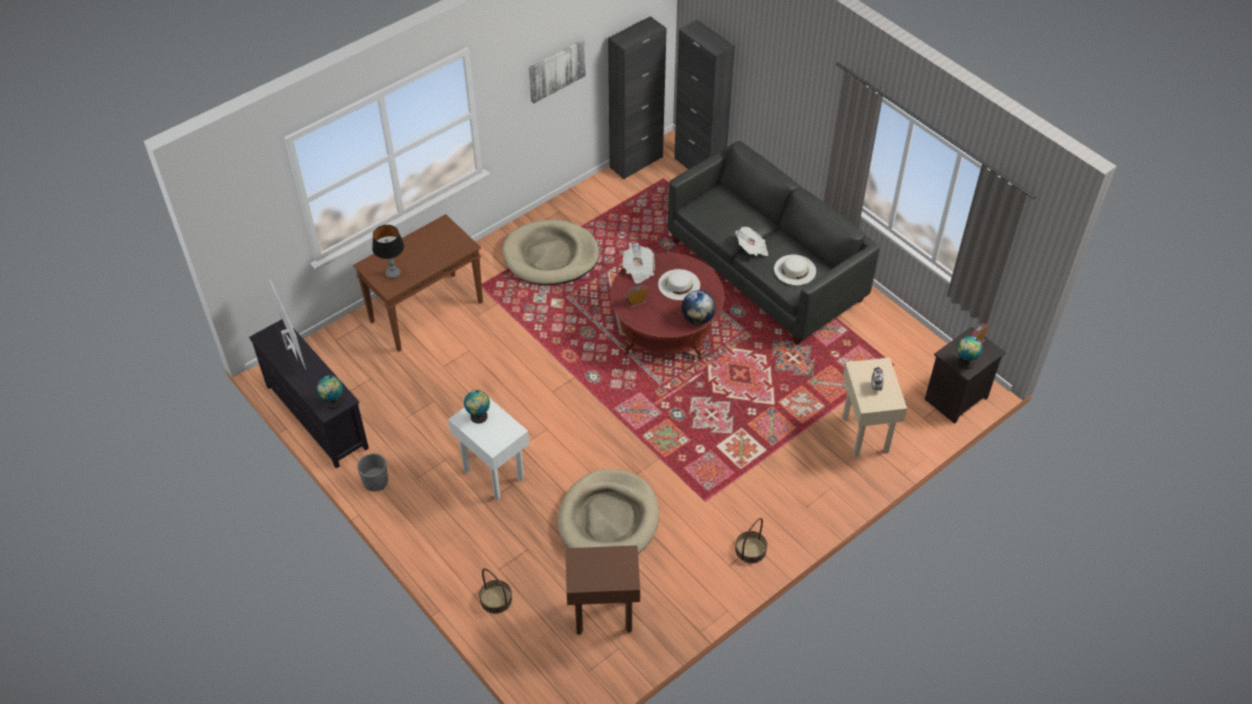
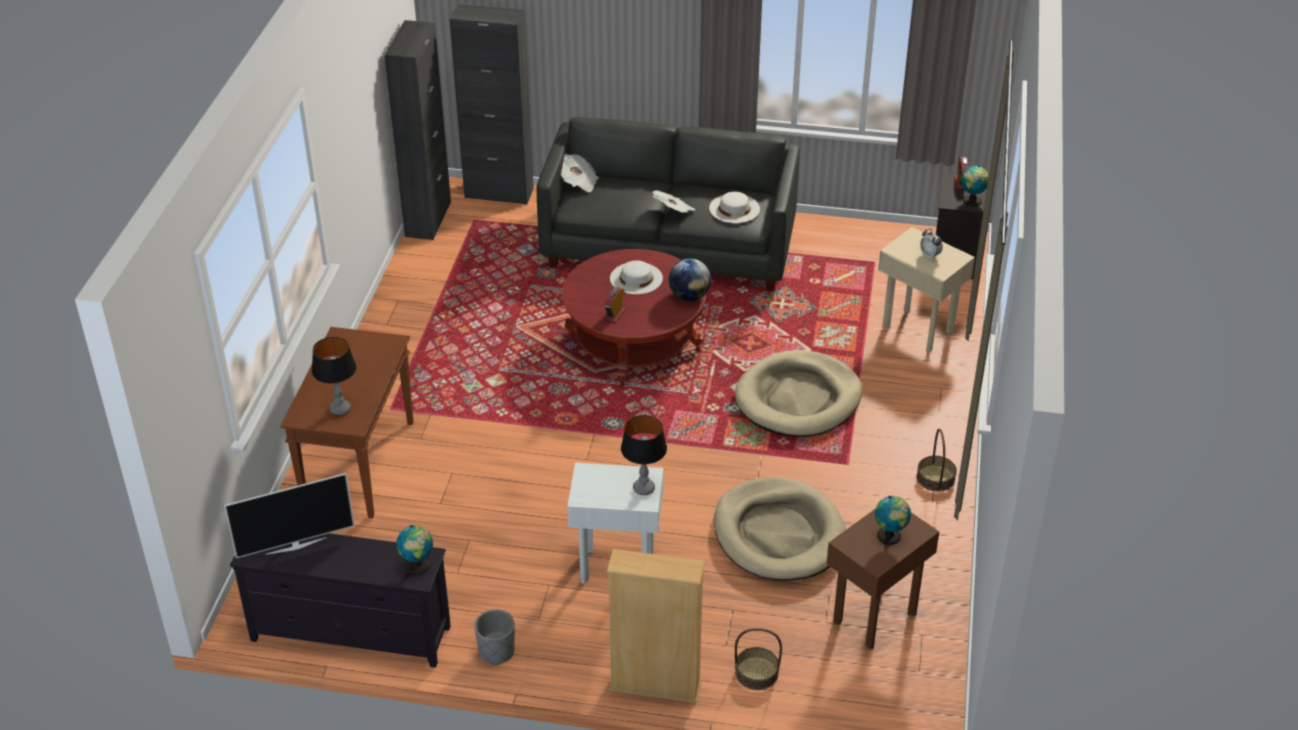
camera: 40 degrees left, 10 degrees down
(290, 347) = (295, 545): television -> television turned 135 degrees clockwise
(433, 565) = (655, 686): none -> beige bookcase
(479, 417) = (598, 486): globe -> globe (890, 537)
(501, 437) = (644, 488): none -> table lamp
(550, 256) = (437, 343): beige dog bed -> beige dog bed (798, 399)
(556, 70) = (358, 108): picture -> none
(638, 270) = (581, 286): newspaper -> newspaper (578, 182)

